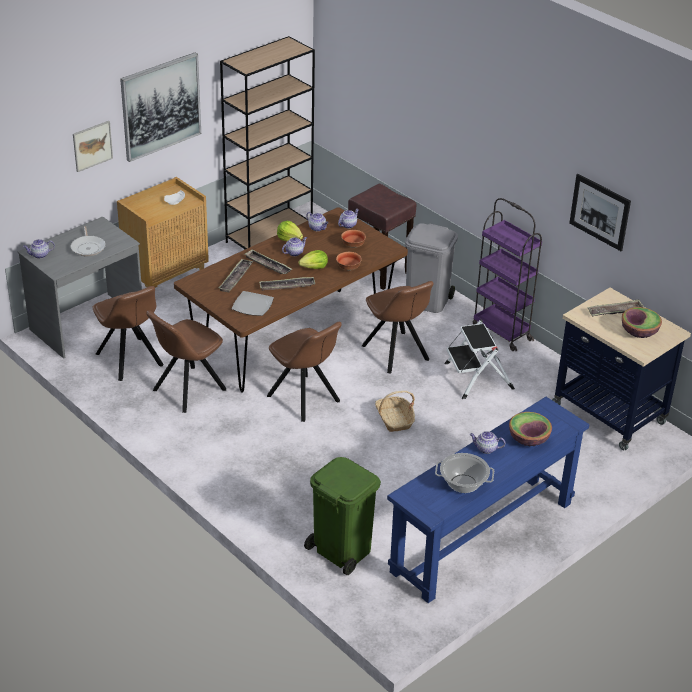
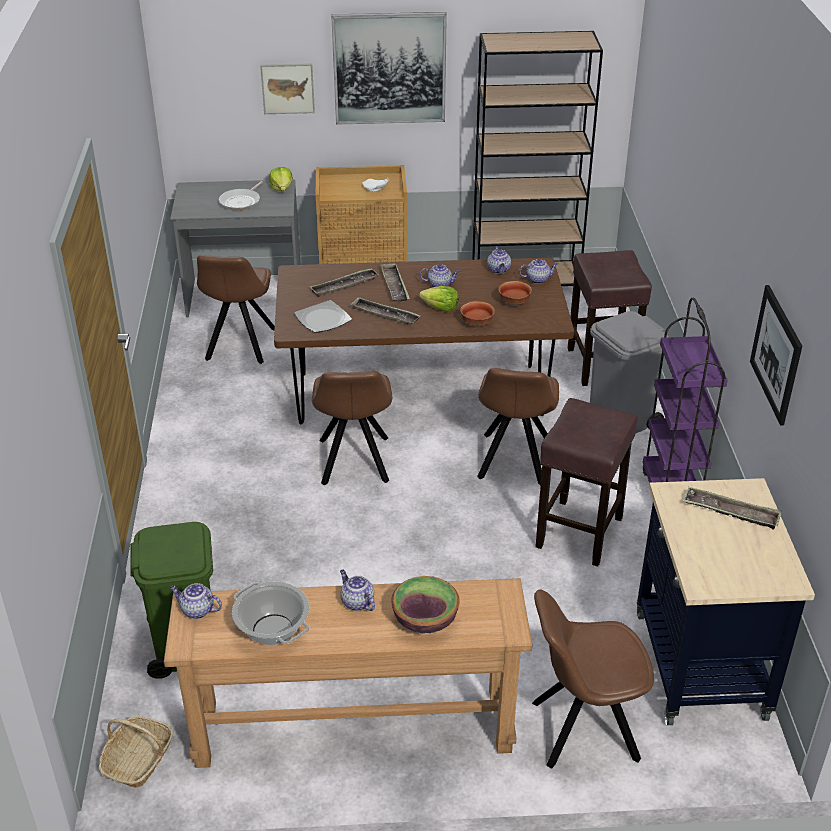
camera: 40 degrees right, 0 degrees up
(39, 255) = (190, 192): teapot -> teapot (196, 610)
(188, 390) = (255, 397): brown chair -> brown chair (583, 730)
(289, 238) = (454, 269): lettuce -> lettuce (282, 189)
(394, 419) = (422, 532): basket -> basket (138, 760)
(478, 377) = (579, 533): step ladder -> brown stool
(482, 537) = (353, 727): blue console table -> brown console table
(639, 332) = (732, 555): bowl -> none

